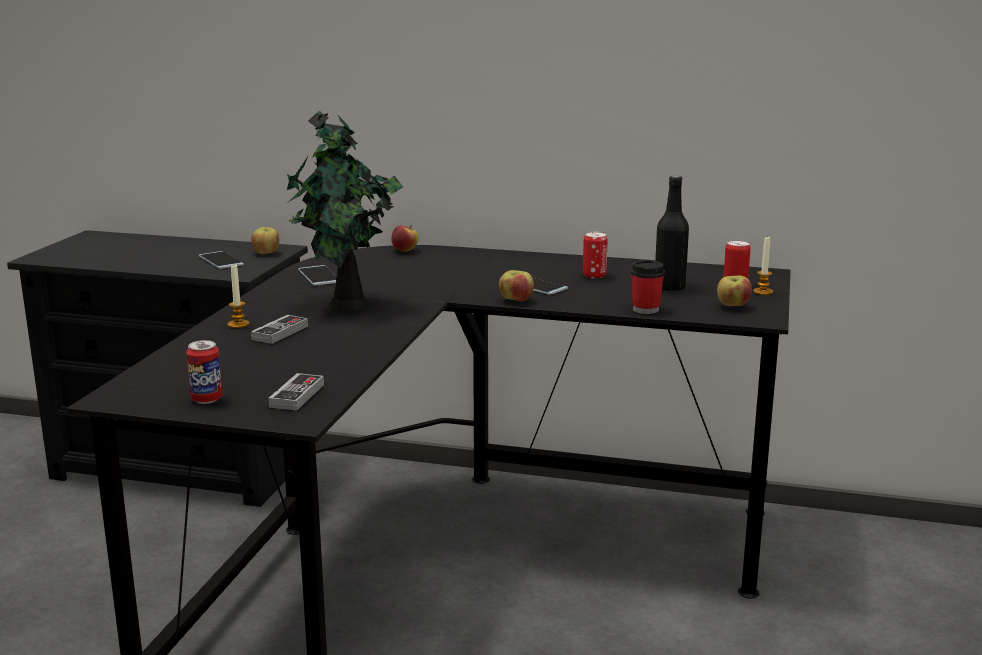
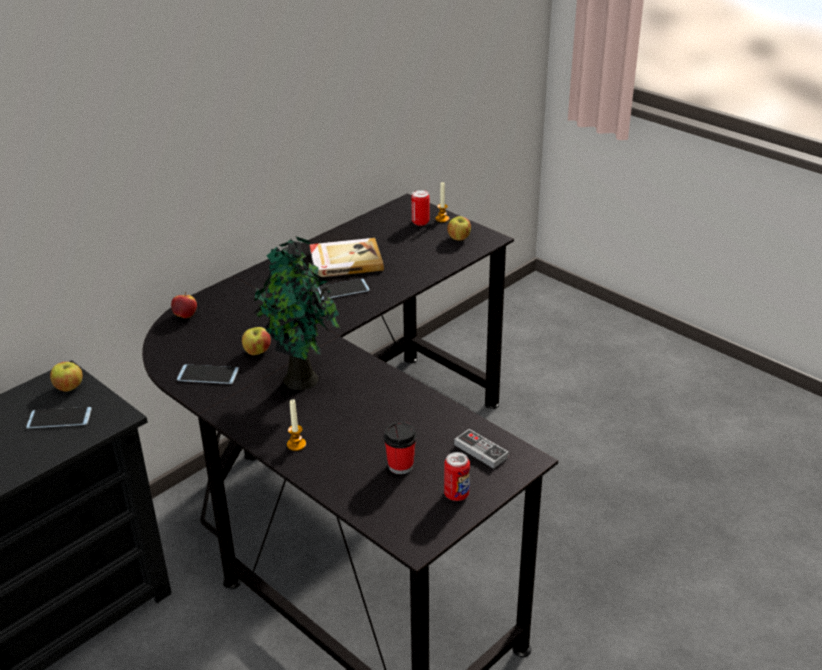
camera: 60 degrees left, 15 degrees up
(280, 333) = (337, 428): game controller -> none
(516, 301) = (368, 307): apple -> apple (257, 352)
(594, 275) = (345, 260): can -> book
(645, 309) = (435, 268): cup -> cup (400, 466)
(669, 287) = (400, 244): black bottle -> none

